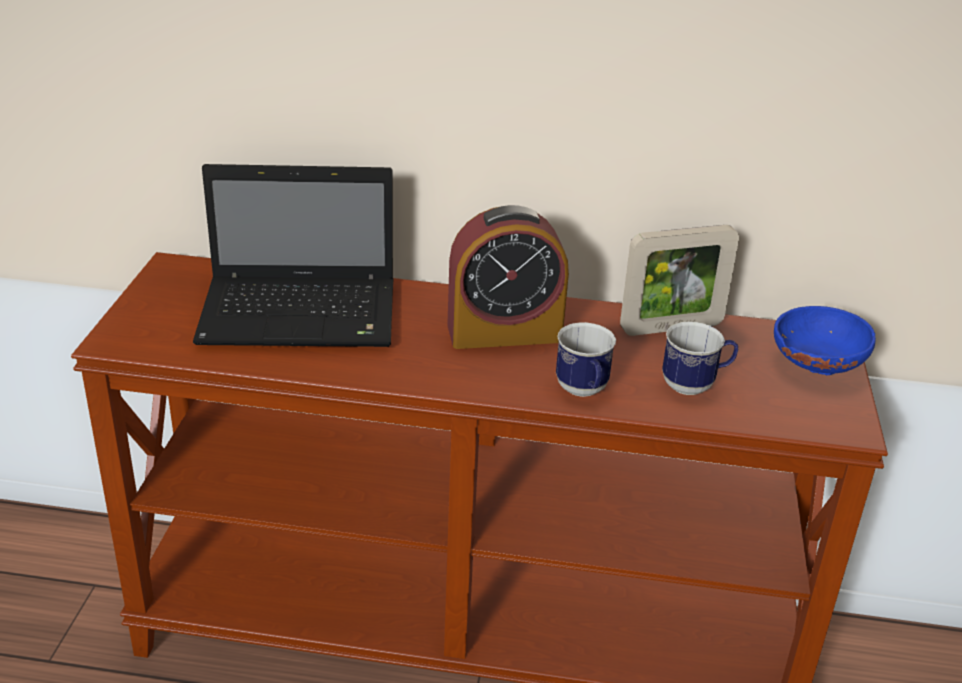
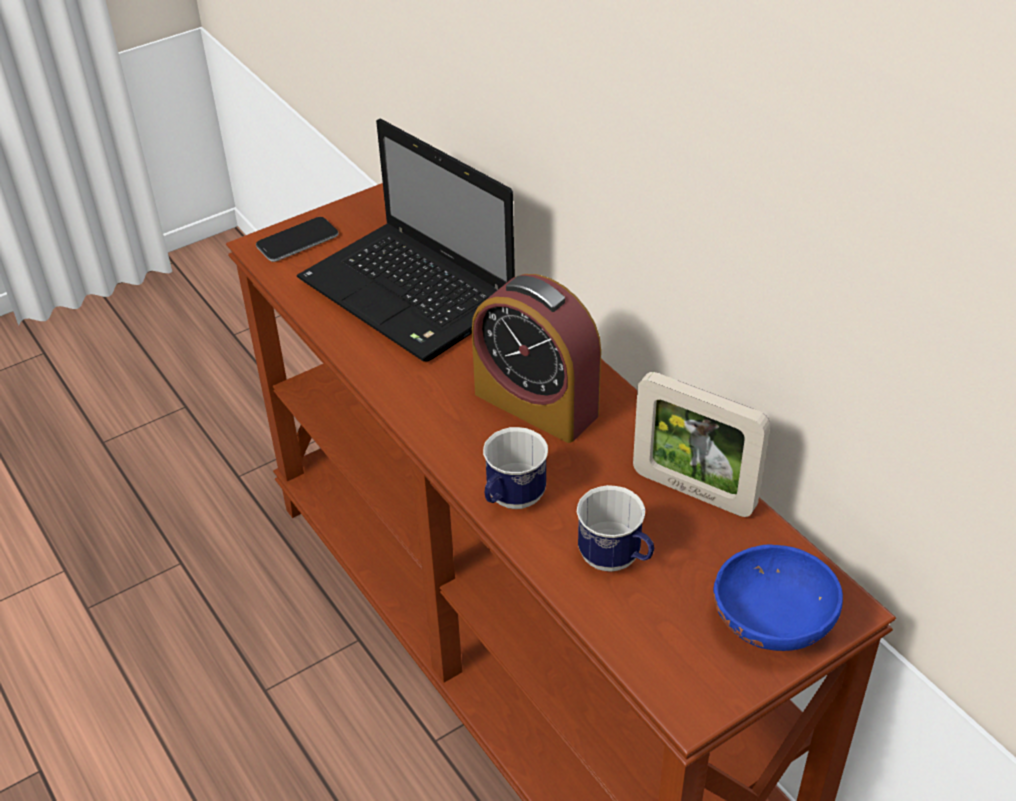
camera: 50 degrees right, 10 degrees up
(142, 324) = (297, 241): none -> phone

